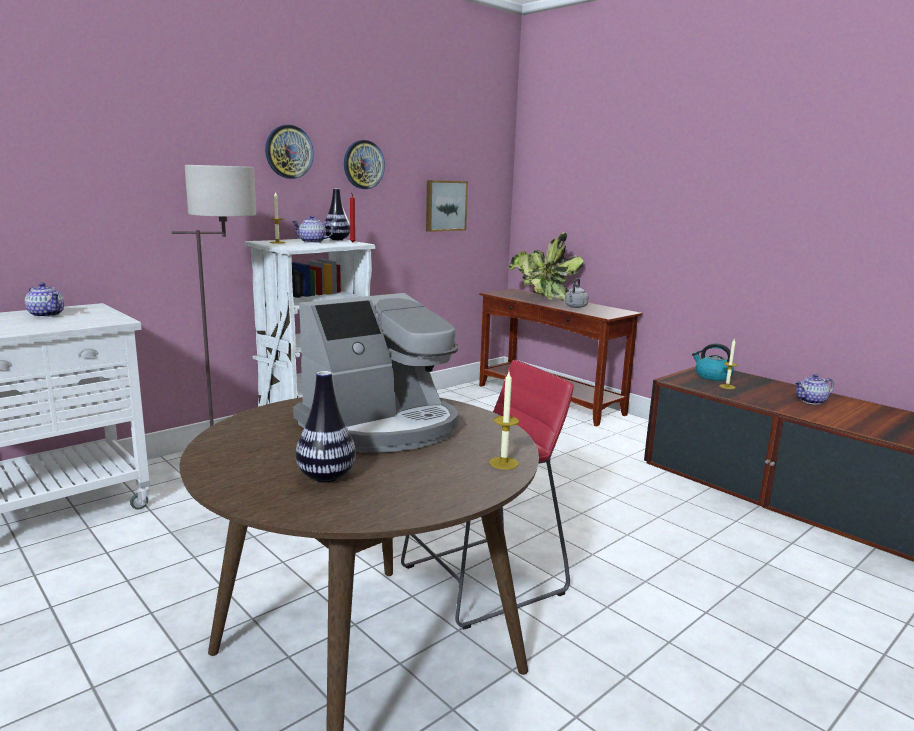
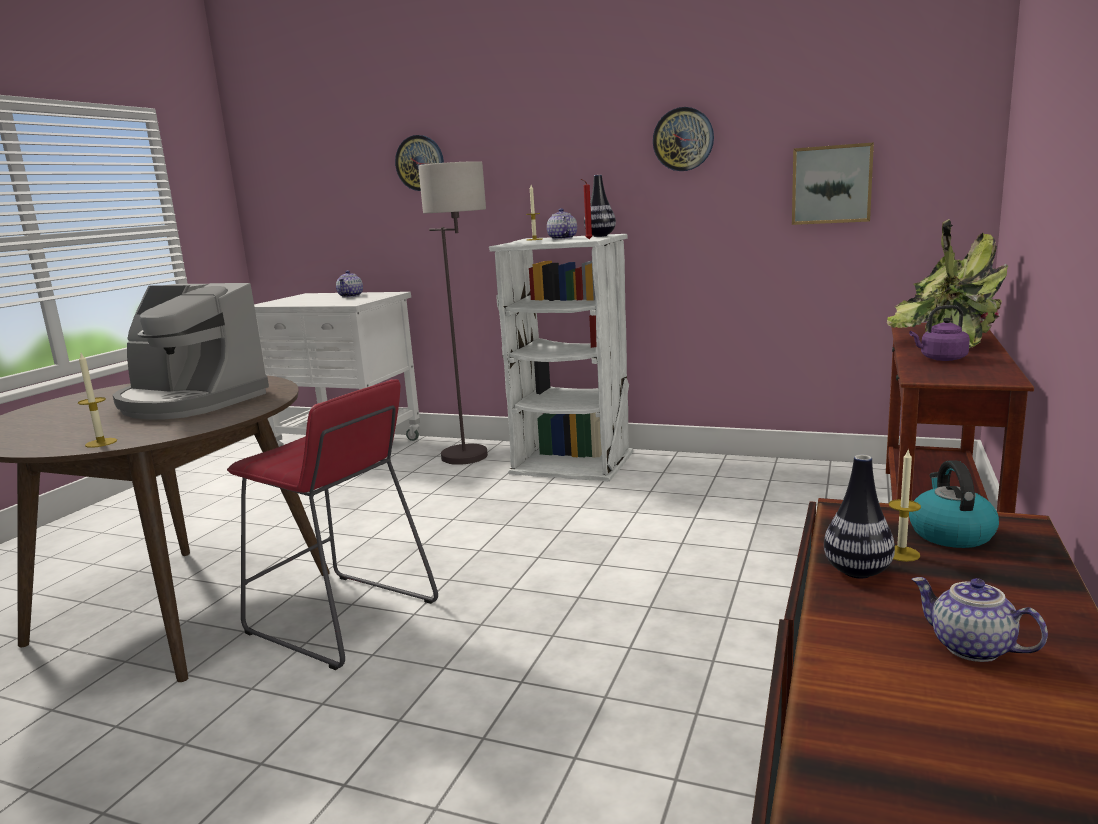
camera: 65 degrees right, 0 degrees up
(288, 152) = (582, 137): wall clock -> wall clock (420, 163)
(326, 477) = (67, 414): vase -> vase (857, 572)
(575, 307) = (940, 359): grey kettle -> purple kettle

